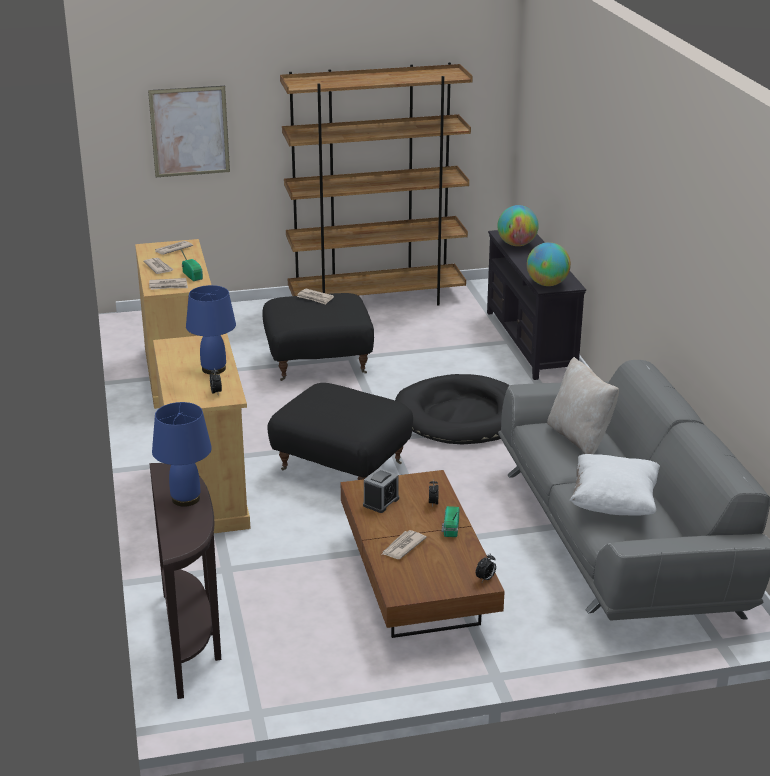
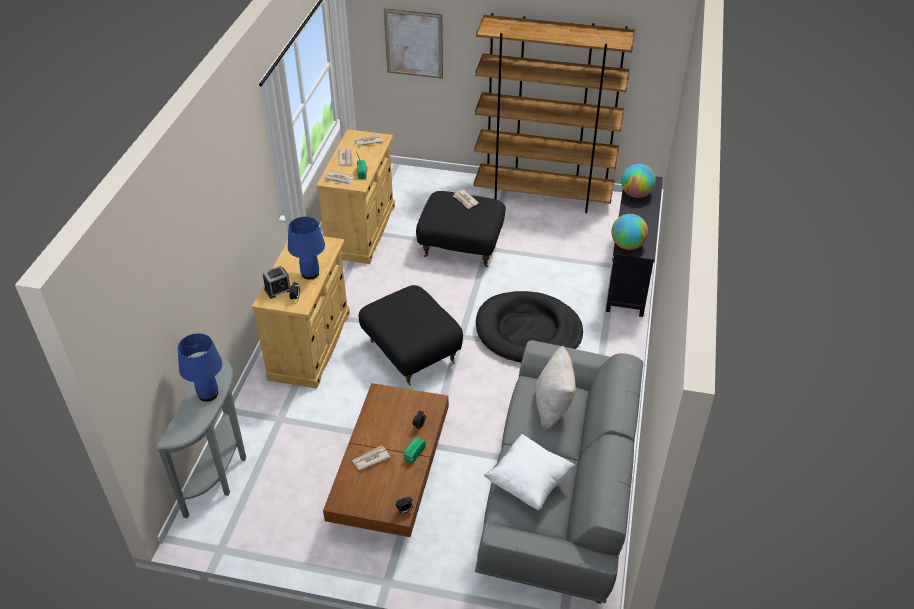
camera: 25 degrees right, 15 degrees up
(192, 640) = (222, 472): brown console table -> grey console table
(381, 502) = (385, 411): alarm clock -> alarm clock (278, 289)

